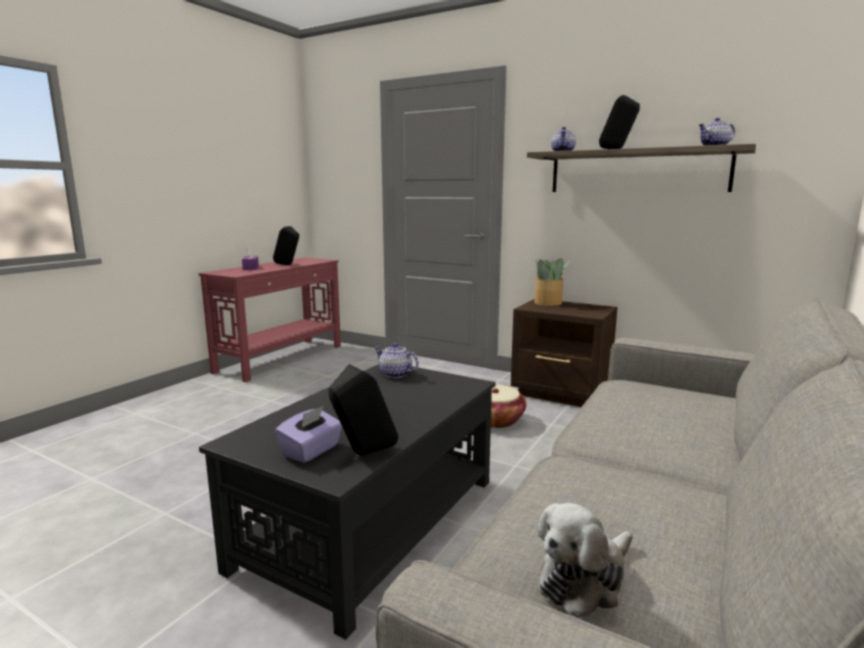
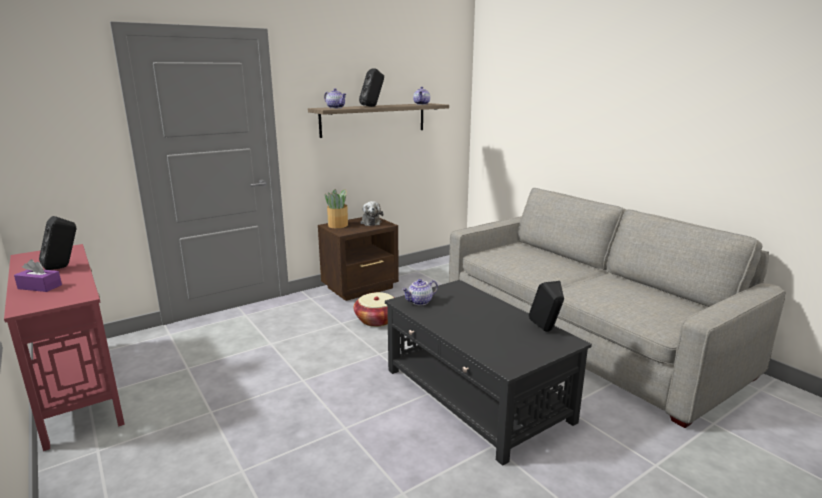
camera: 65 degrees left, 5 degrees up
(311, 451) = (534, 344): purple tissue box -> none
(584, 580) = (660, 311): plush toy -> plush toy (370, 222)

